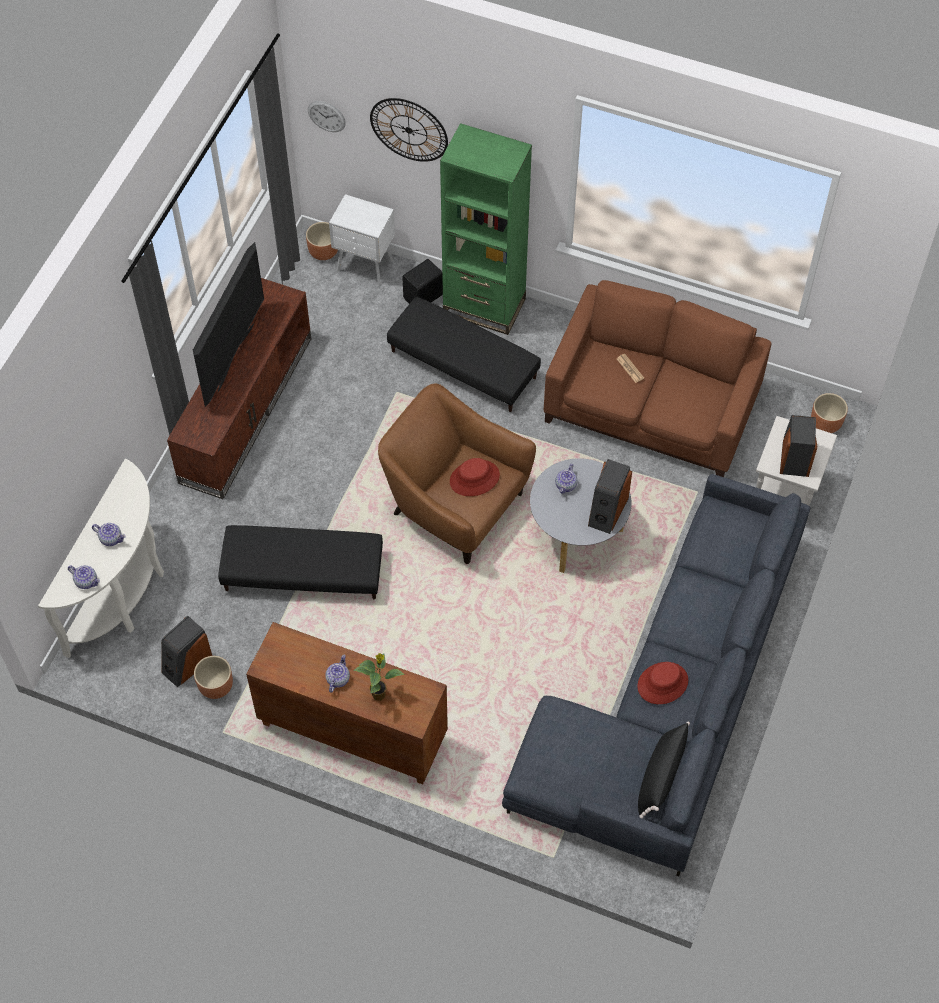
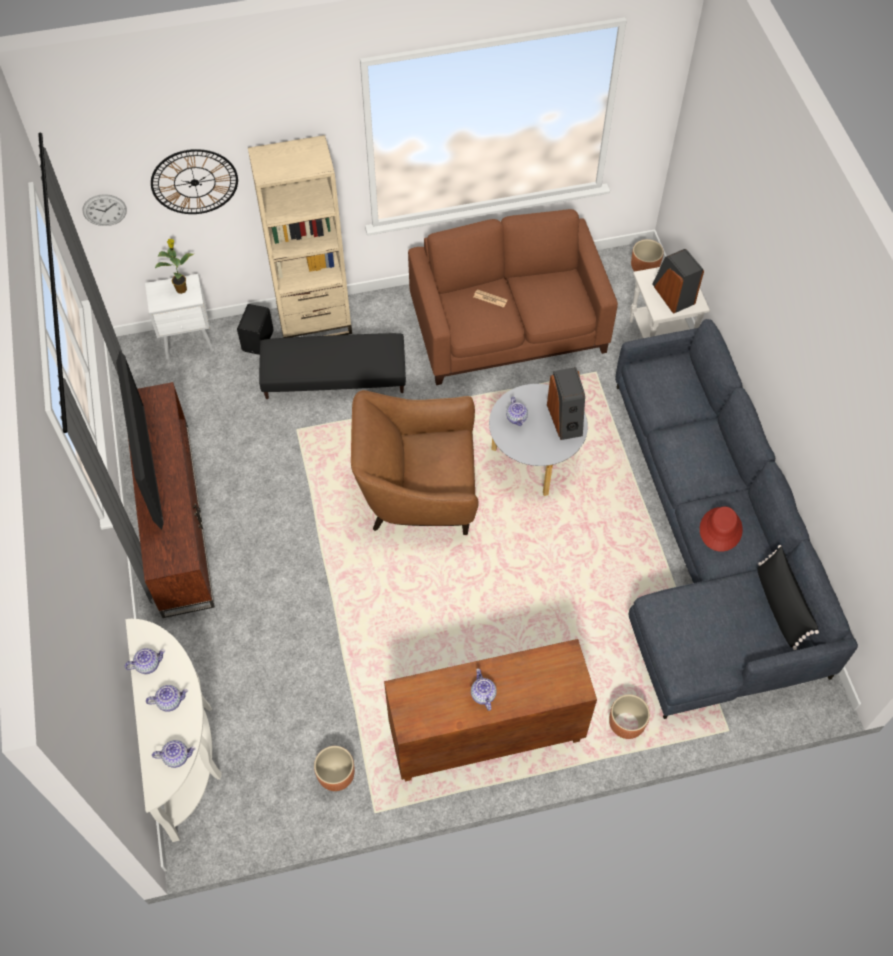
camera: 35 degrees left, 0 degrees up
(116, 502) = (148, 664): none -> teapot
(187, 664) = (295, 773): speaker -> none
(303, 573) = (335, 627): black ottoman -> none
(323, 252) = (142, 350): brown planter -> brown planter (626, 724)
(379, 694) = (529, 684): potted plant -> potted plant (181, 288)
(474, 478) = (437, 456): red hat -> none
(484, 306) = (314, 322): green bookcase -> beige bookcase

